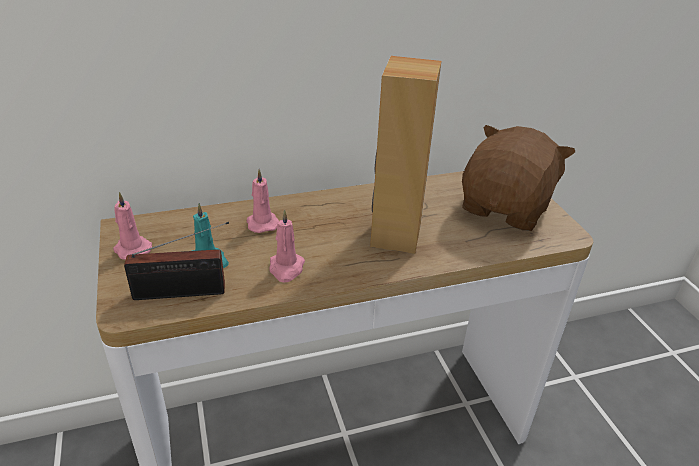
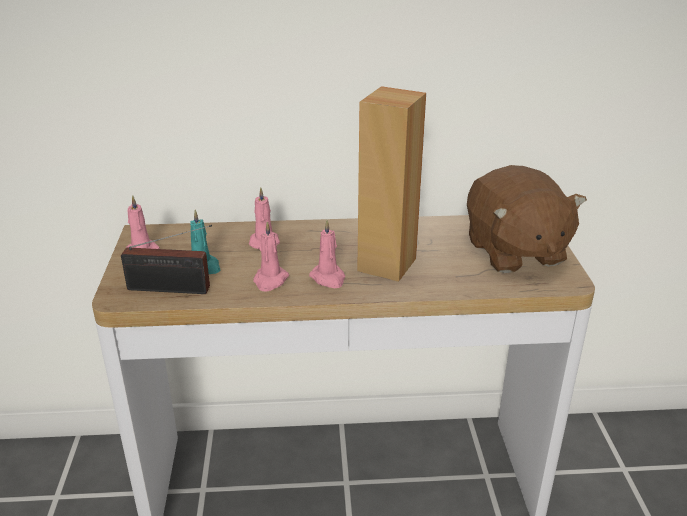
camera: 15 degrees right, 5 degrees down
(345, 258) = (328, 278): none -> pink candle
(506, 208) = (514, 252): brown plush toy -> brown plush toy turned 120 degrees clockwise

